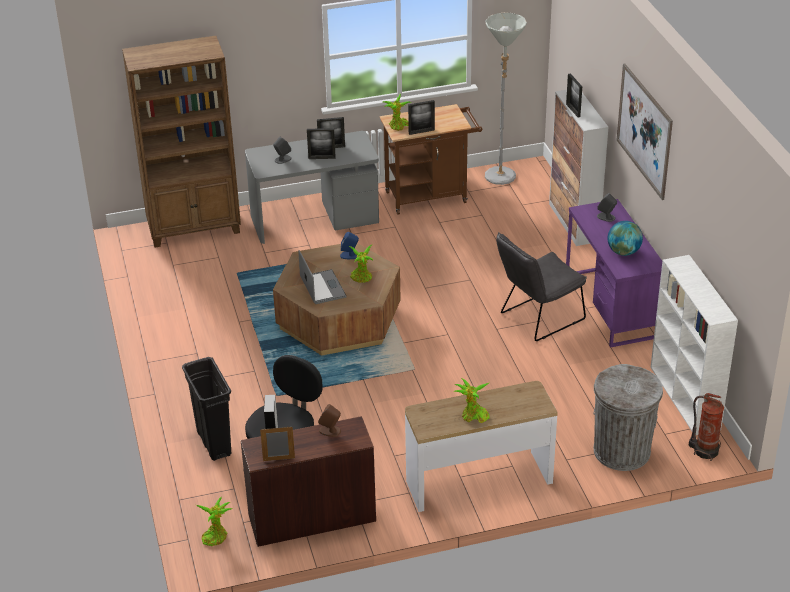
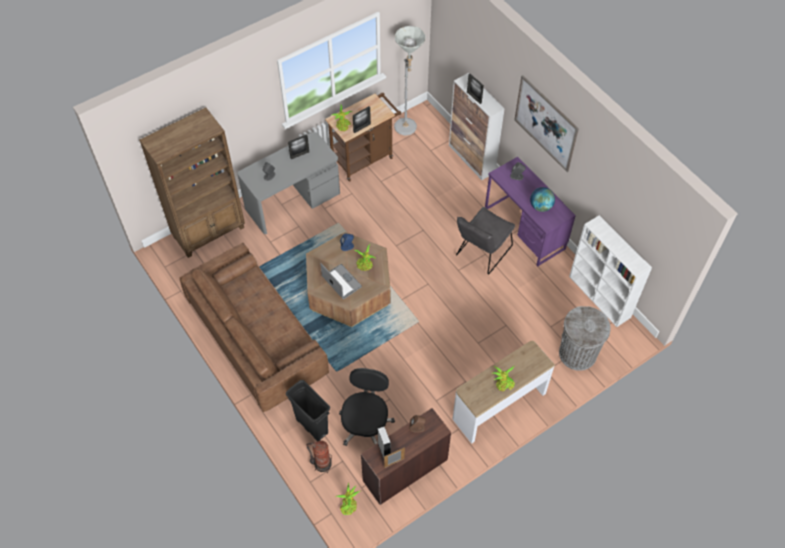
camera: 20 degrees left, 20 degrees up
(194, 342) = (257, 340): none -> brown sofa
(322, 158) = (297, 167): picture frame -> none
(705, 450) = (627, 337): fire extinguisher -> fire extinguisher (322, 463)

